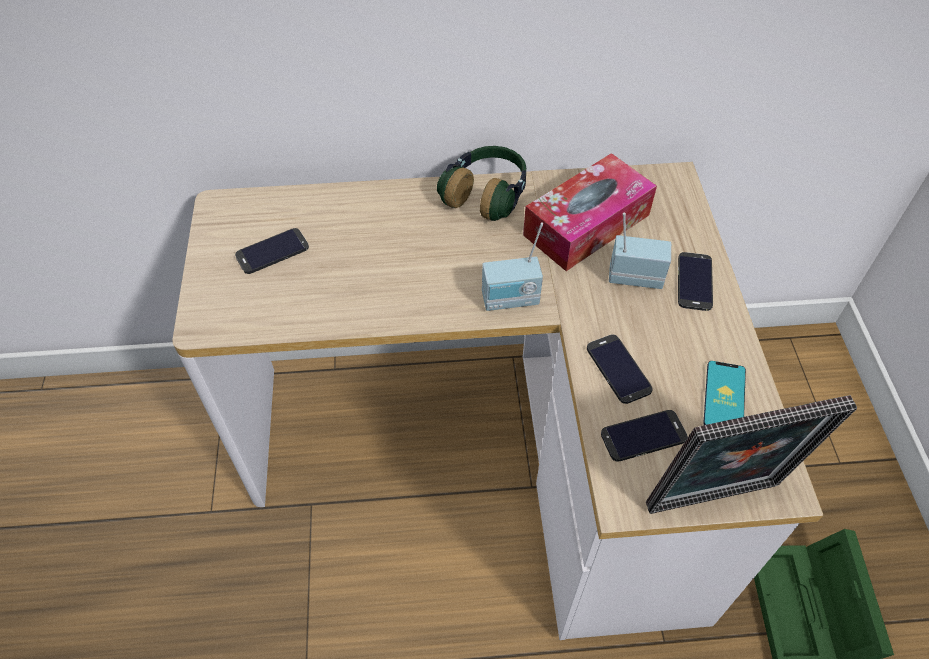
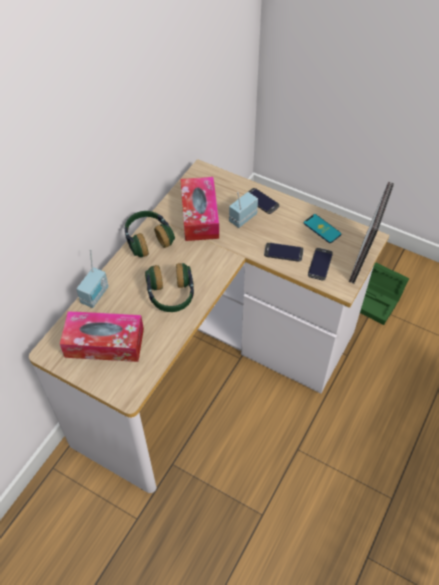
camera: 55 degrees left, 0 degrees up
(272, 251) = (104, 343): phone -> tissue box
(409, 276) = (171, 295): none -> headphones
(511, 301) = (218, 267): radio -> radio (96, 296)

